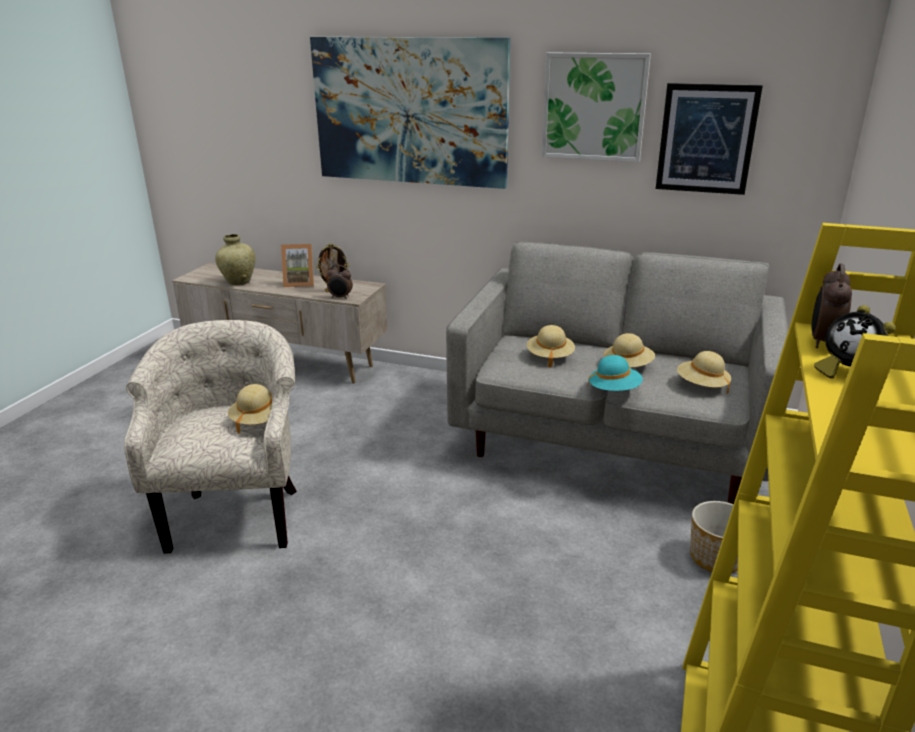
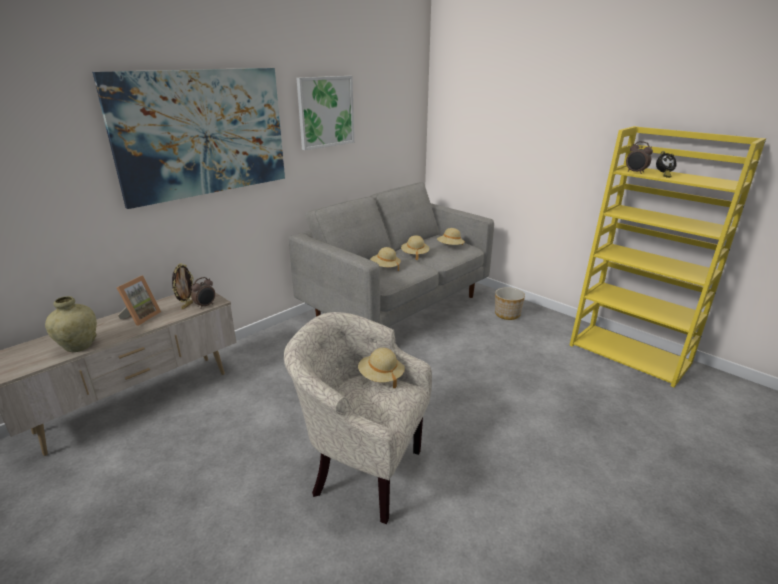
camera: 65 degrees left, 0 degrees up
(614, 390) = (438, 264): turquoise hat -> none
(706, 139) = (378, 123): picture -> none

